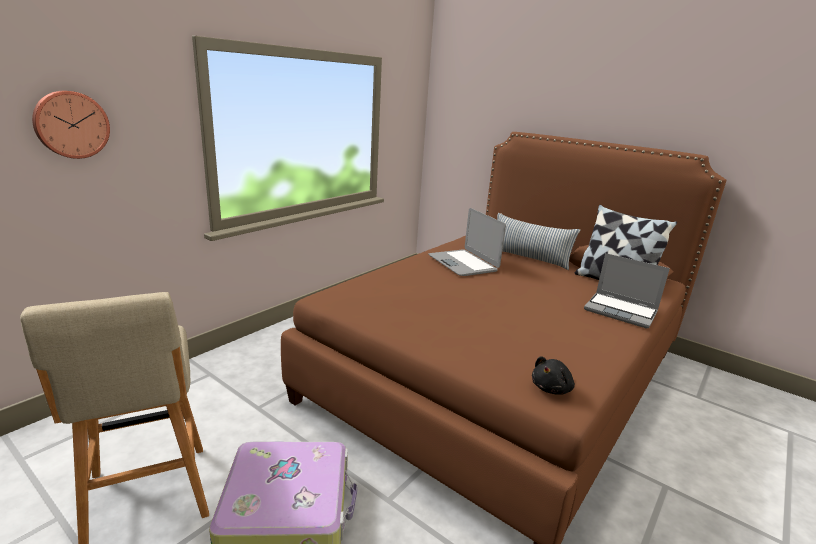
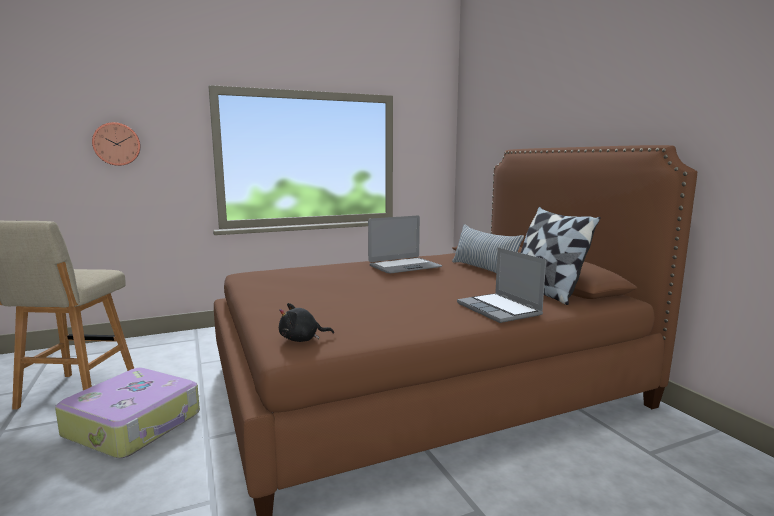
camera: 30 degrees right, 10 degrees down
(463, 263) = (404, 266): laptop -> laptop turned 120 degrees counterclockwise

